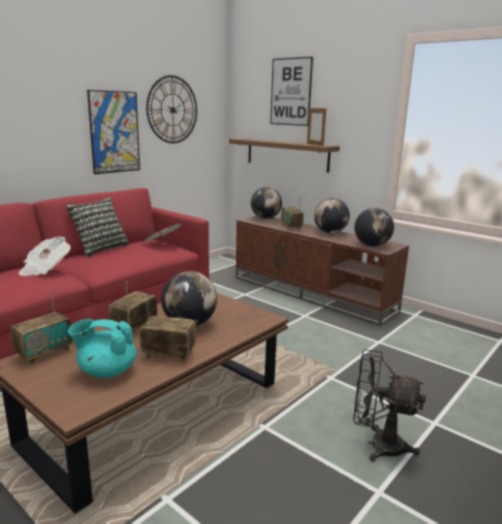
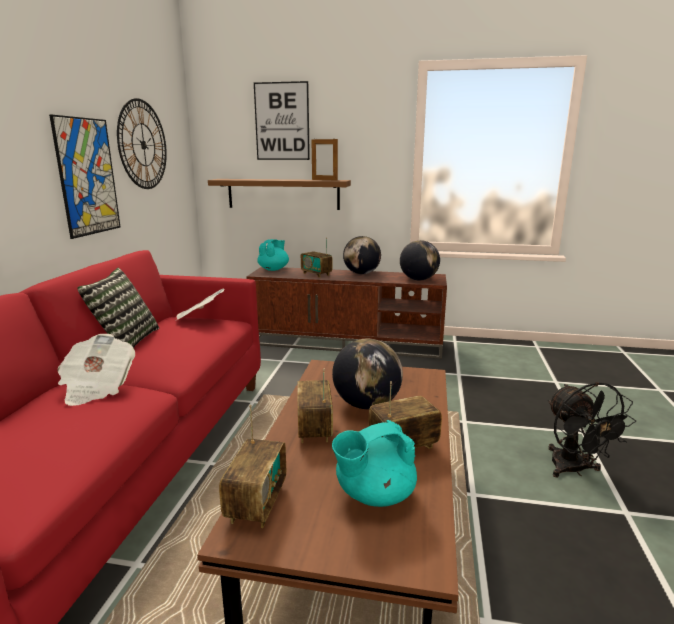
camera: 30 degrees left, 0 degrees up
(265, 218) = (274, 269): globe -> turquoise teapot
(377, 445) = (574, 470): black fan -> black fan turned 90 degrees counterclockwise

